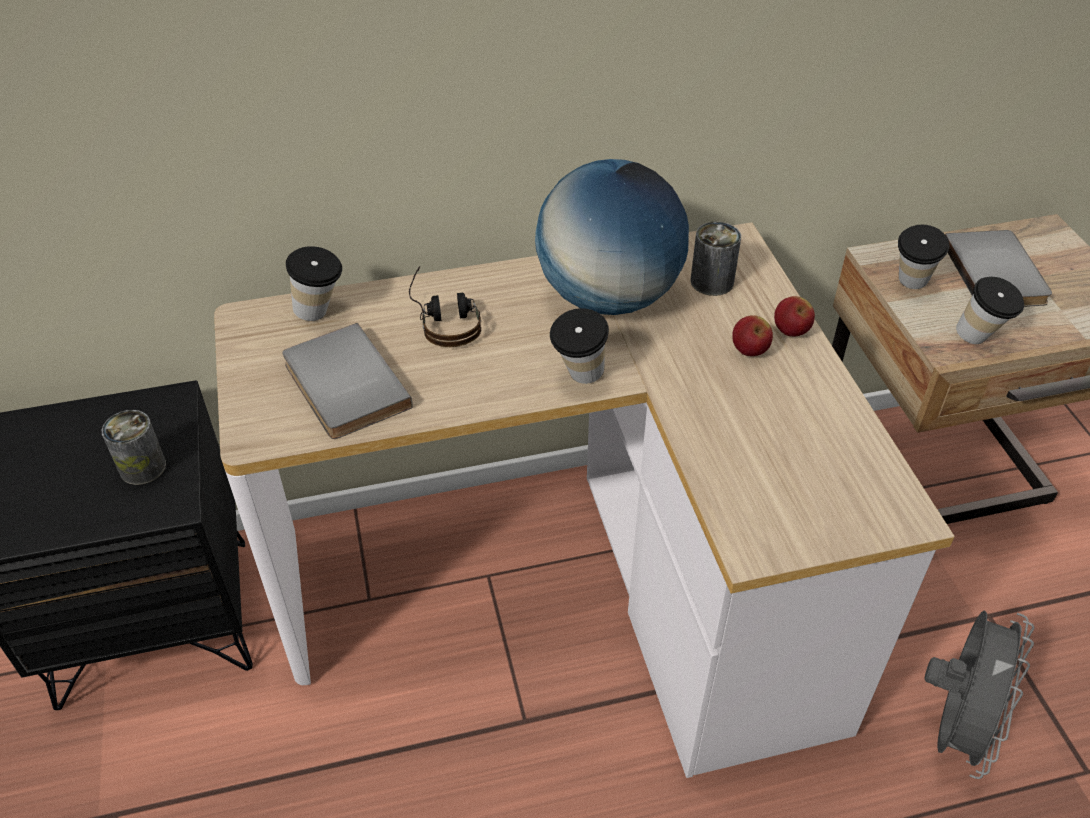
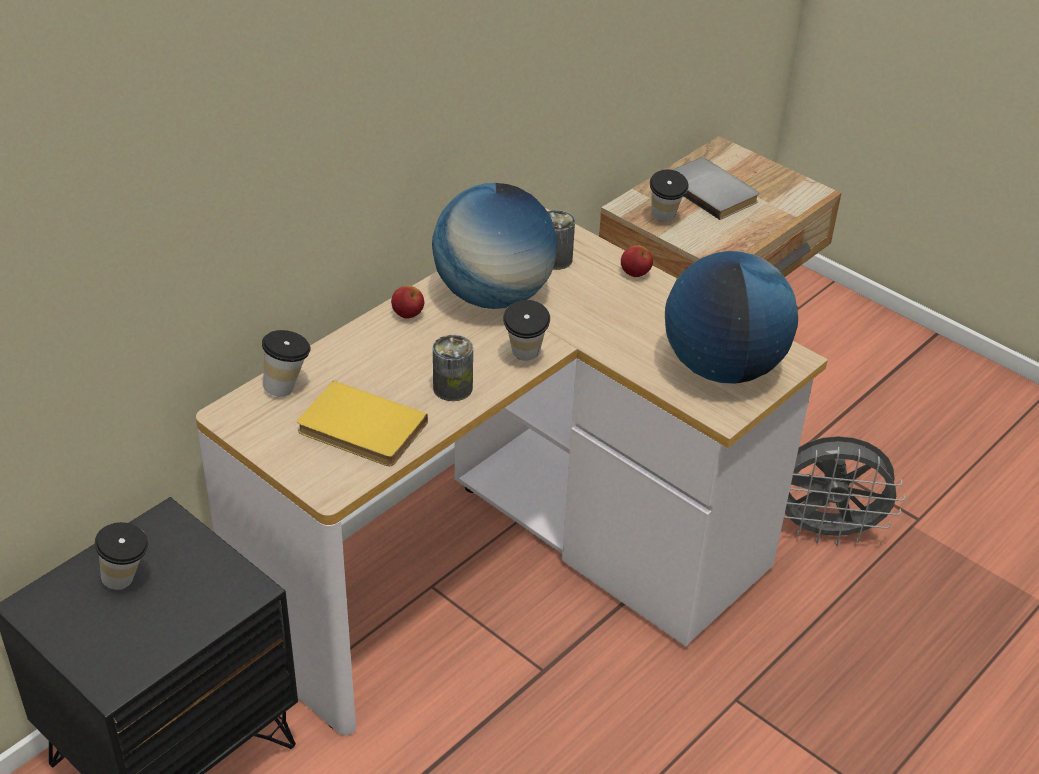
camera: 35 degrees left, 5 degrees down
(142, 467) = (195, 576): can -> can (452, 388)
(342, 386) = (360, 430): grey book -> yellow book
(445, 318) = (389, 354): headphones -> none
(749, 351) = (620, 296): apple -> apple (408, 315)
(801, 488) = (722, 368): none -> globe
(954, 726) = (826, 531): grey fan -> grey fan turned 105 degrees clockwise
(980, 340) = (735, 240): cup -> cup (128, 581)

